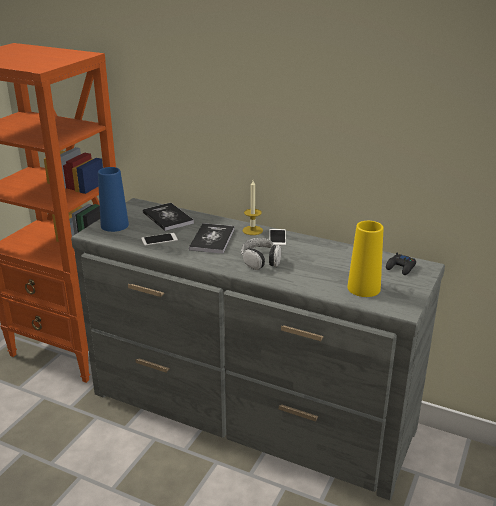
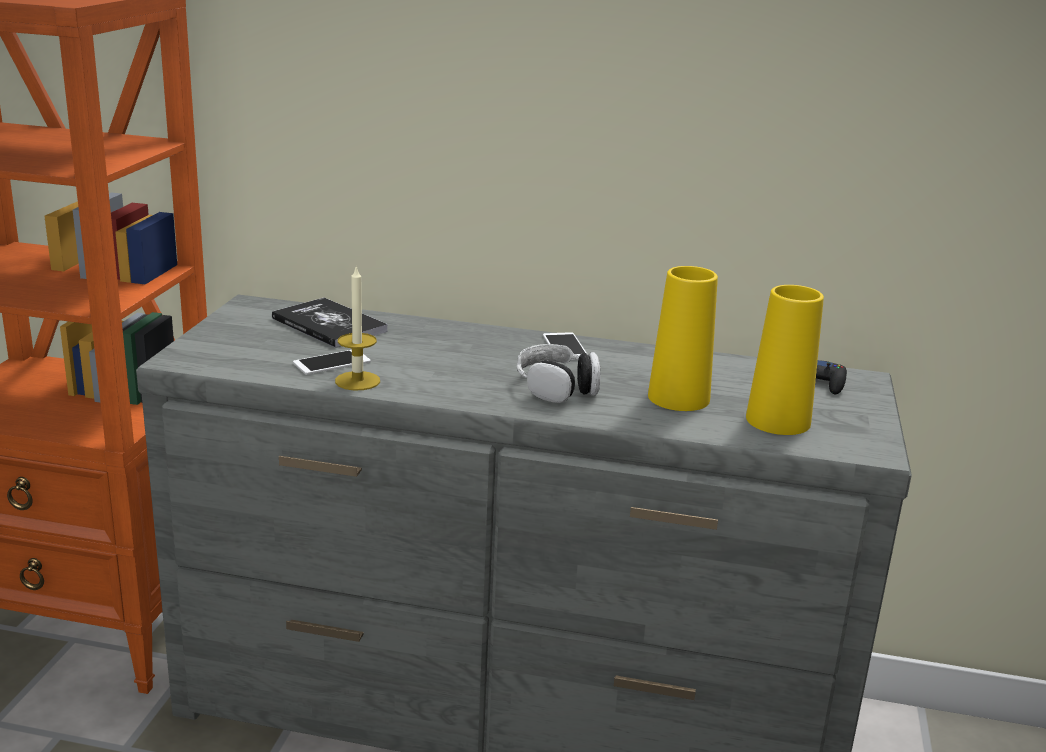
camera: 15 degrees left, 5 degrees down
(114, 225) = (223, 343): blue vase -> none
(212, 239) = (440, 357): book -> none
(252, 230) = (510, 338): candle -> candle (357, 381)
(319, 271) = (678, 398): none -> yellow vase

